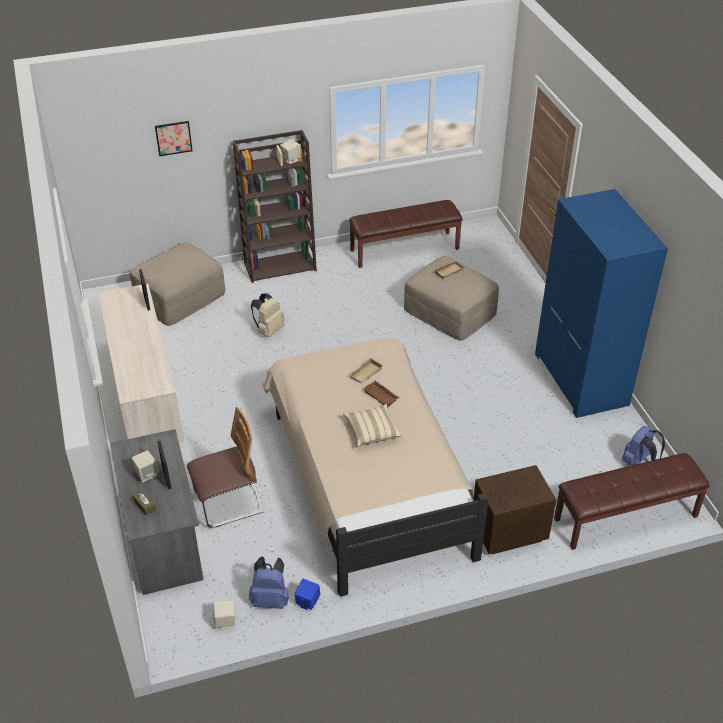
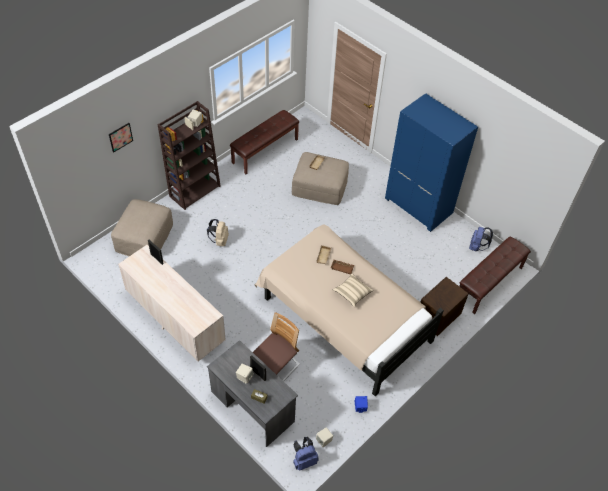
camera: 30 degrees left, 10 degrees up
(270, 599) = (339, 415): blue backpack -> blue backpack (304, 460)

